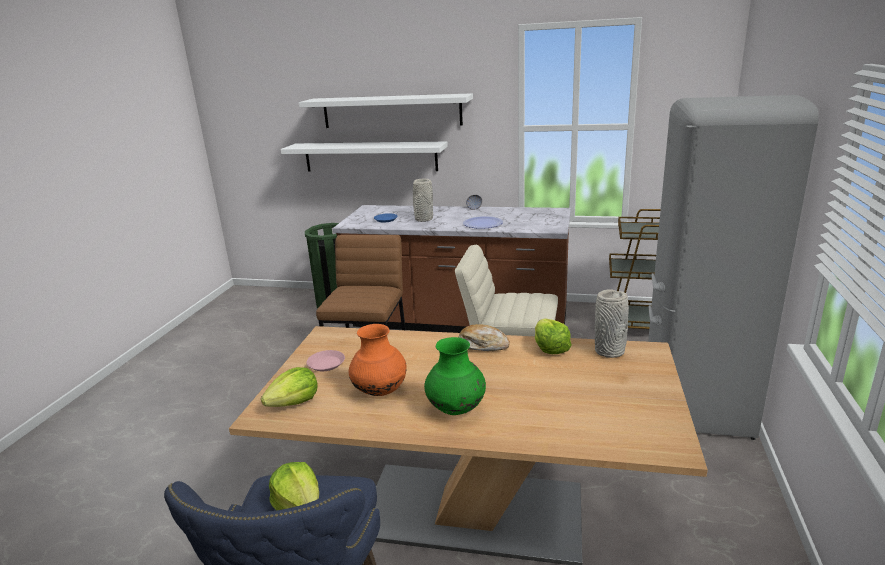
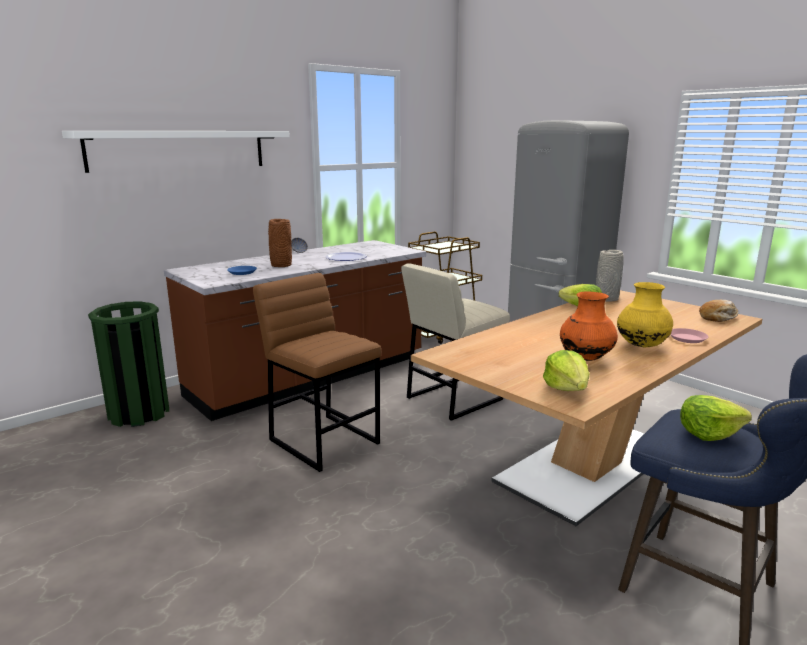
camera: 55 degrees left, 5 degrees down
(326, 363) = (504, 365): pink plate -> pink plate (687, 338)
(370, 156) = (152, 209): white shelf -> none
(423, 219) = (281, 265): grey vase -> brown vase
(456, 409) = (642, 346): green vase -> yellow vase
(482, 345) = (549, 319): bread -> bread (718, 317)

